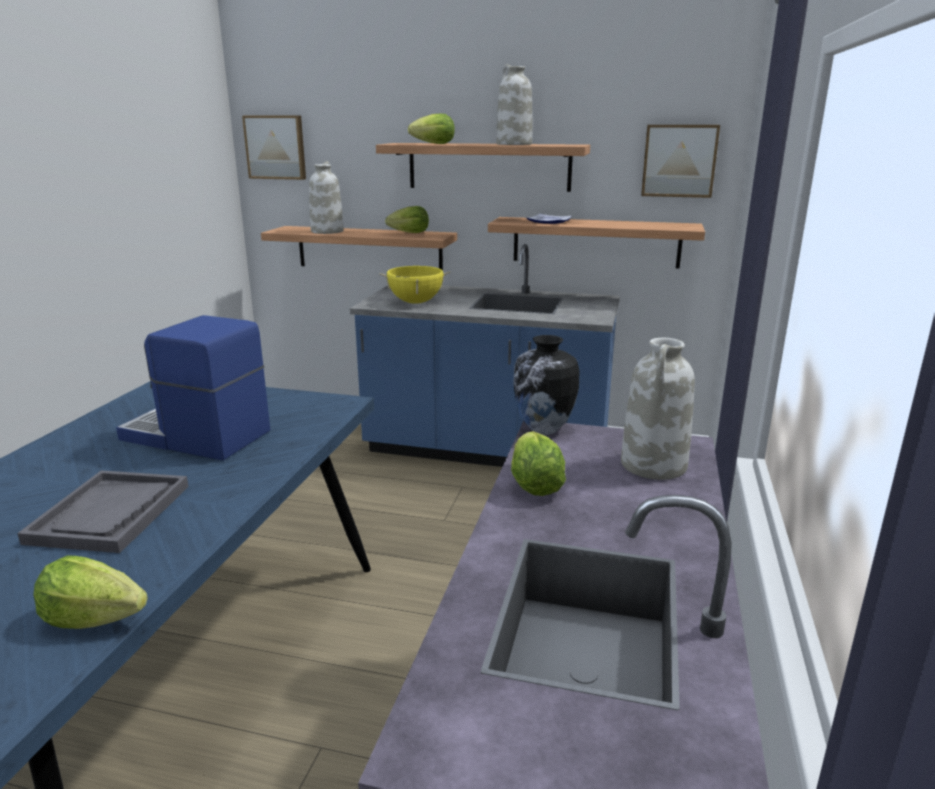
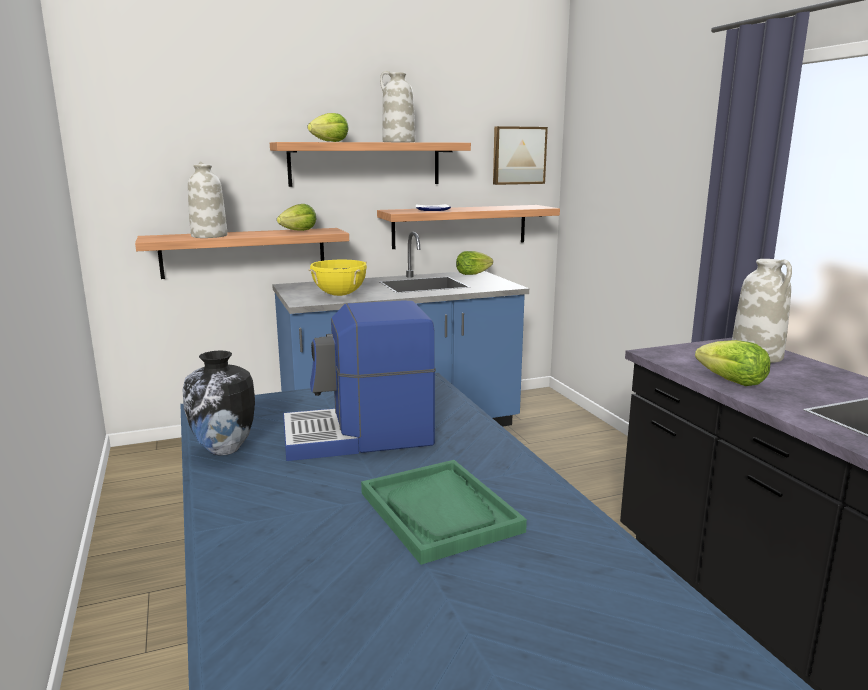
camera: 35 degrees left, 5 degrees down
(94, 619) = (628, 578): lettuce -> lettuce (472, 274)
(110, 514) = (440, 512): grey tray -> green tray
(276, 147) = (125, 148): picture -> none
(543, 430) = (654, 353): vase -> vase (224, 450)

